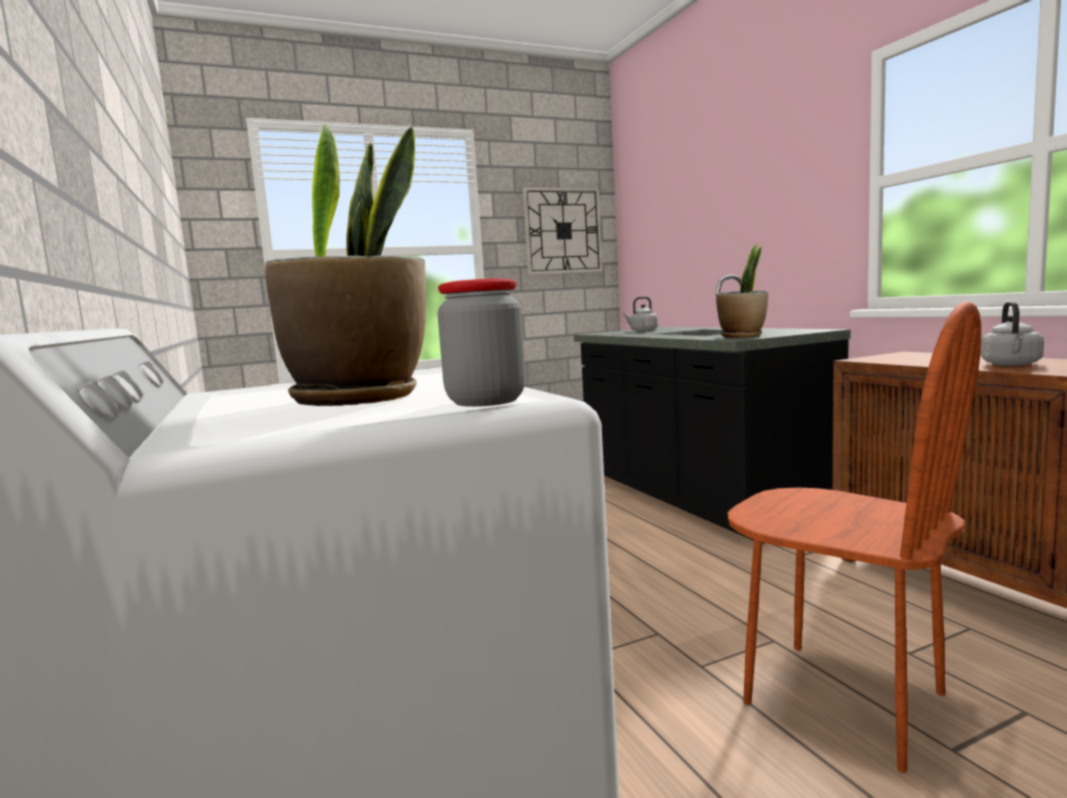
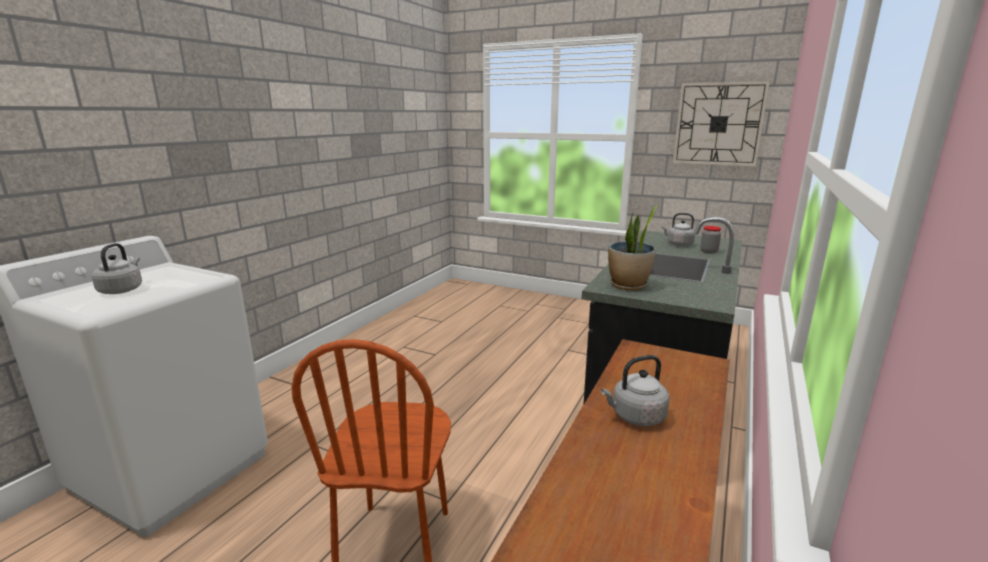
camera: 50 degrees right, 10 degrees up
(360, 397) = (122, 290): potted plant -> grey kettle
(486, 401) = (90, 309): jar -> jar (708, 251)

